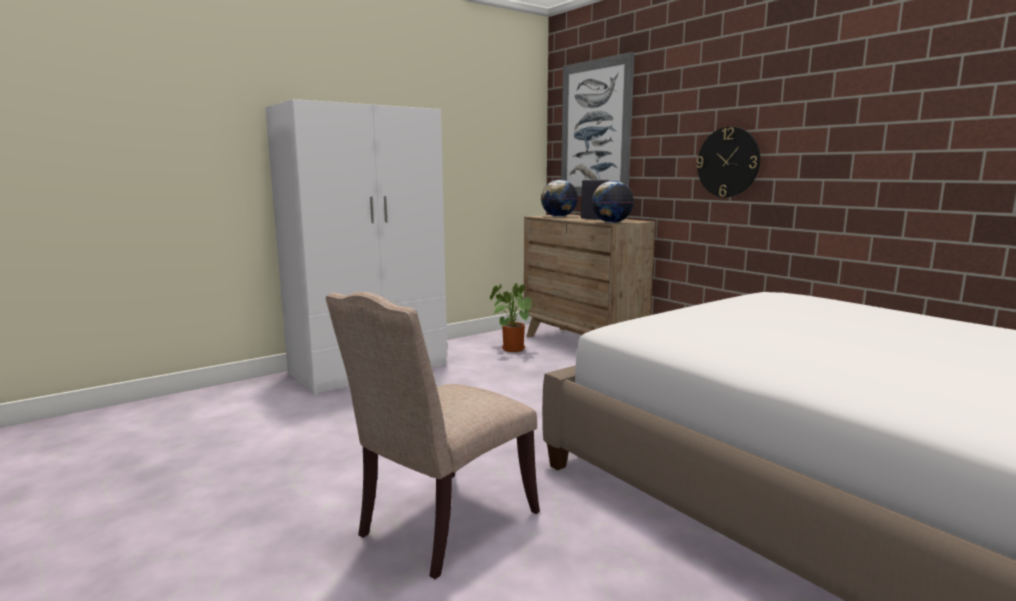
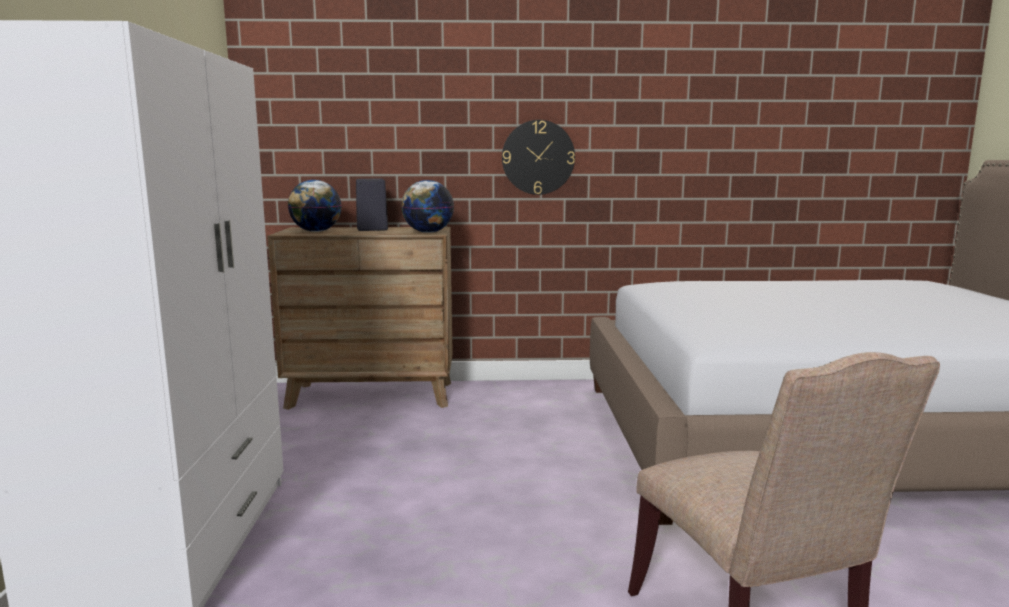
camera: 55 degrees left, 0 degrees up
(511, 348) = (307, 430): potted plant -> none
(595, 129) = (335, 111): picture -> none

